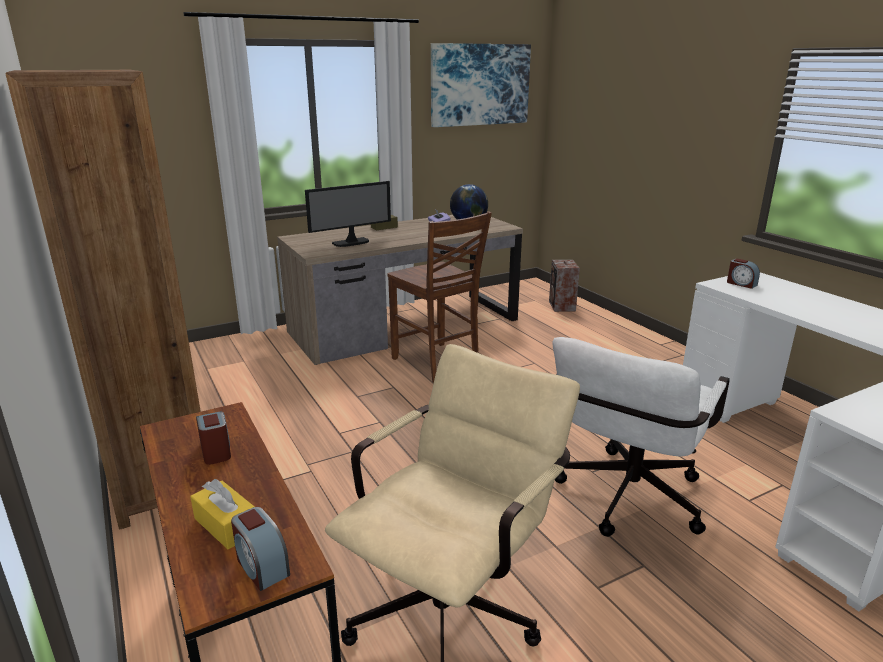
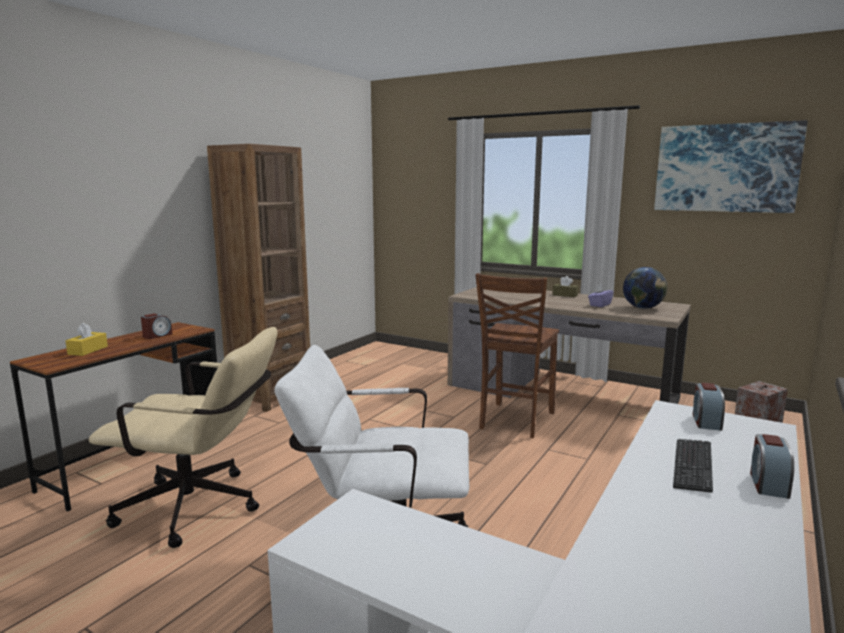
camera: 60 degrees right, 10 degrees down
(261, 566) = (53, 361): alarm clock -> alarm clock (768, 484)
(351, 243) = (506, 296): monitor -> none
(810, 307) = (692, 466): none -> keyboard

